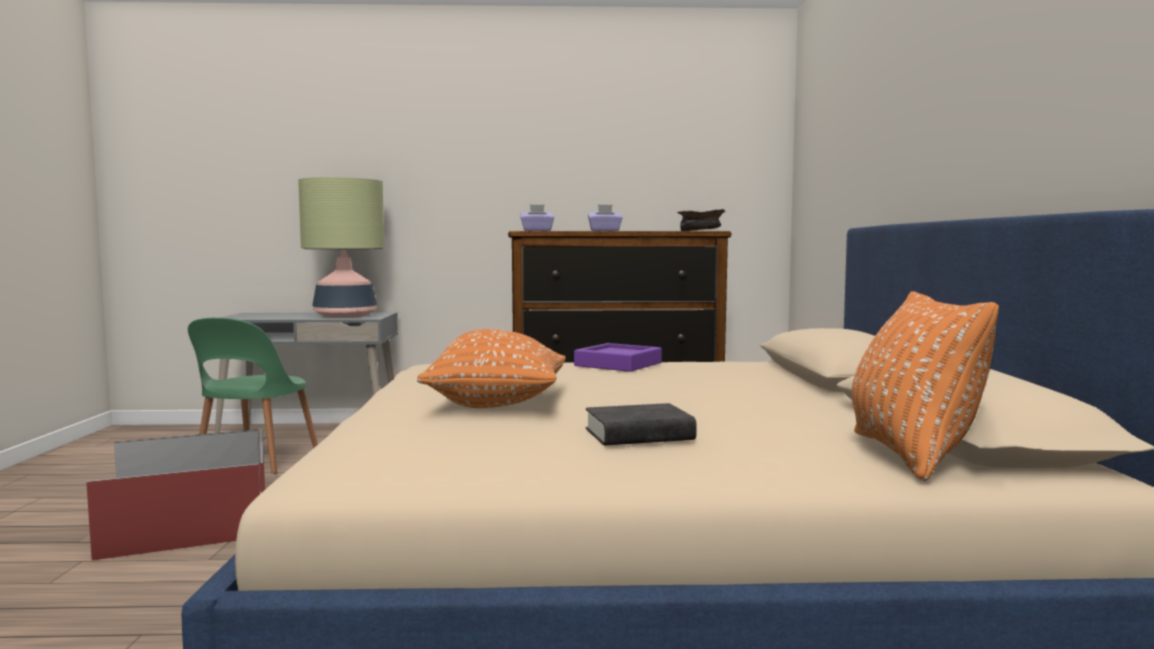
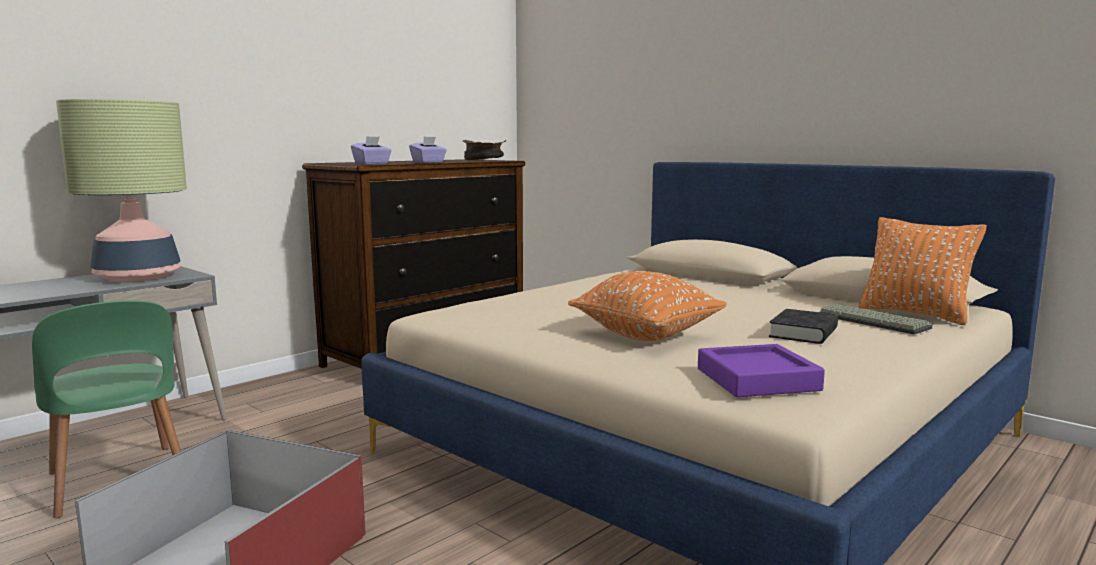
camera: 45 degrees left, 5 degrees up
(618, 364) = (570, 288): purple tray -> purple tray (757, 379)
(797, 446) = (874, 321): none -> keyboard

